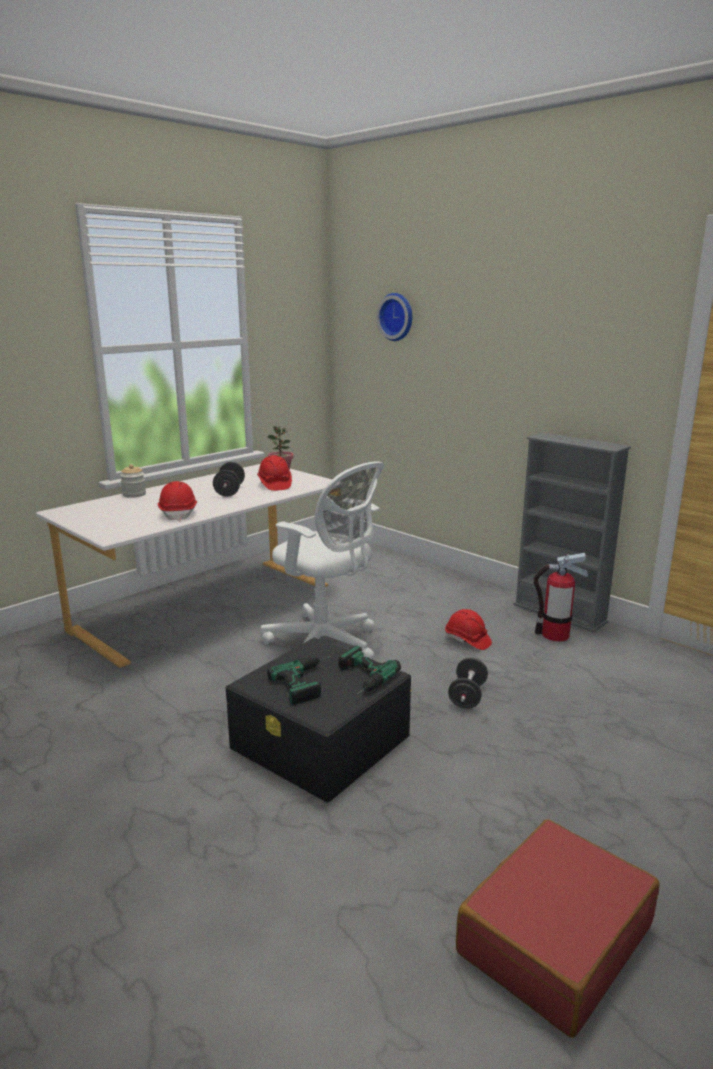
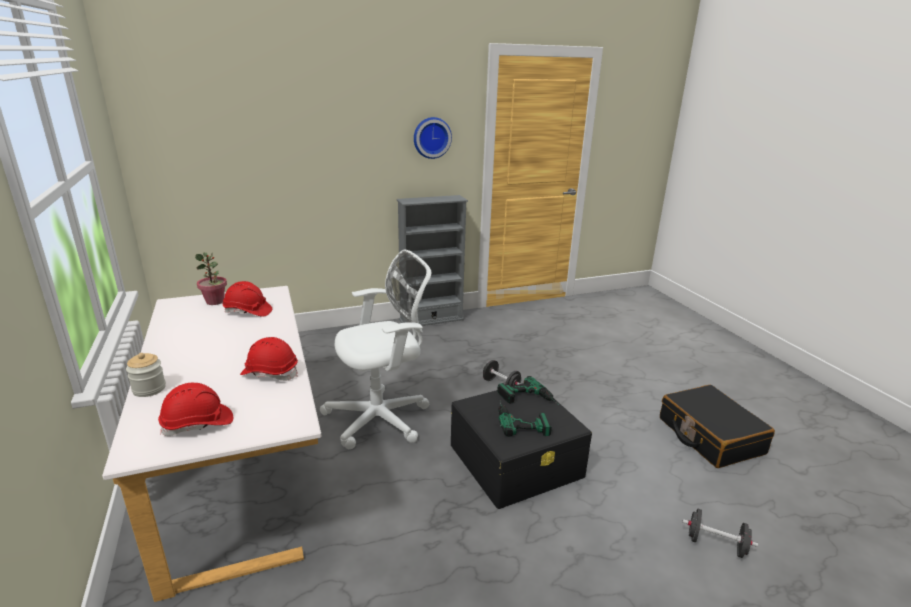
camera: 65 degrees left, 5 degrees up
(229, 491) = (232, 335): black dumbbell -> black dumbbell (715, 544)
(397, 317) = (225, 118): wall clock -> wall clock (431, 137)
(467, 640) = (434, 360): red hard hat -> red hard hat (198, 424)
(554, 938) = (709, 436): red suitcase -> black suitcase
(555, 635) = (455, 331): fire extinguisher -> none

